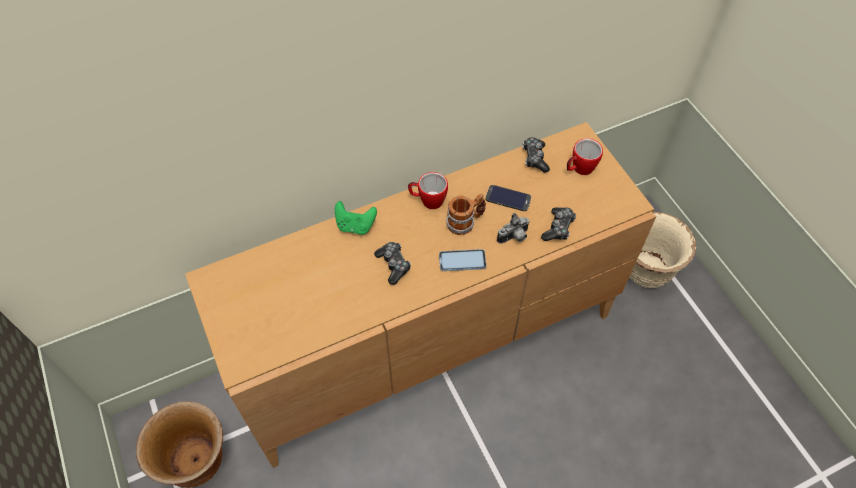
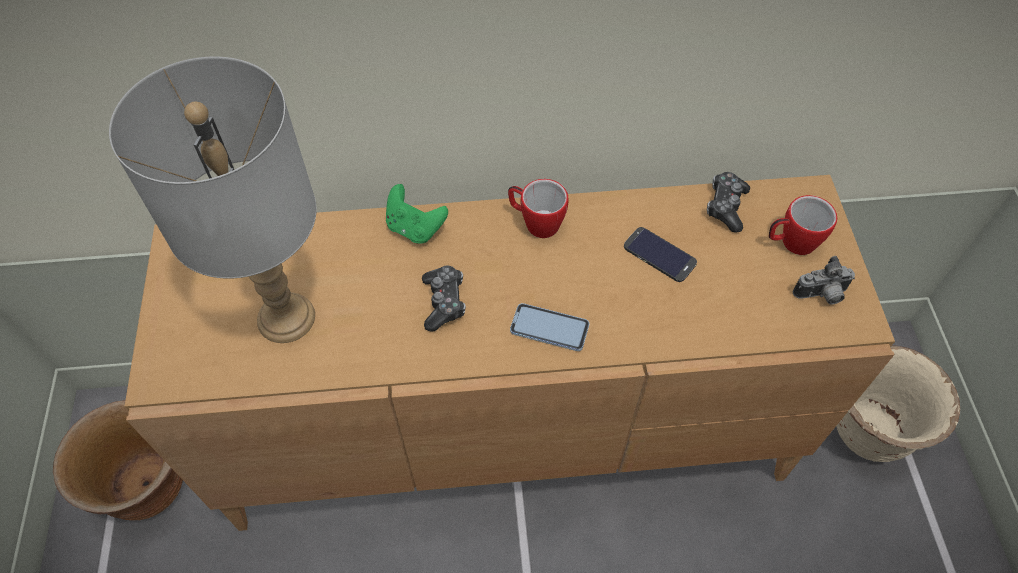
camera: 20 degrees right, 0 degrees up
(300, 304) = (285, 317): none -> grey table lamp
(465, 222) = (579, 271): mug -> none
(514, 237) = (645, 317): camera -> camera (821, 295)
(558, 228) = (721, 324): game controller -> none

